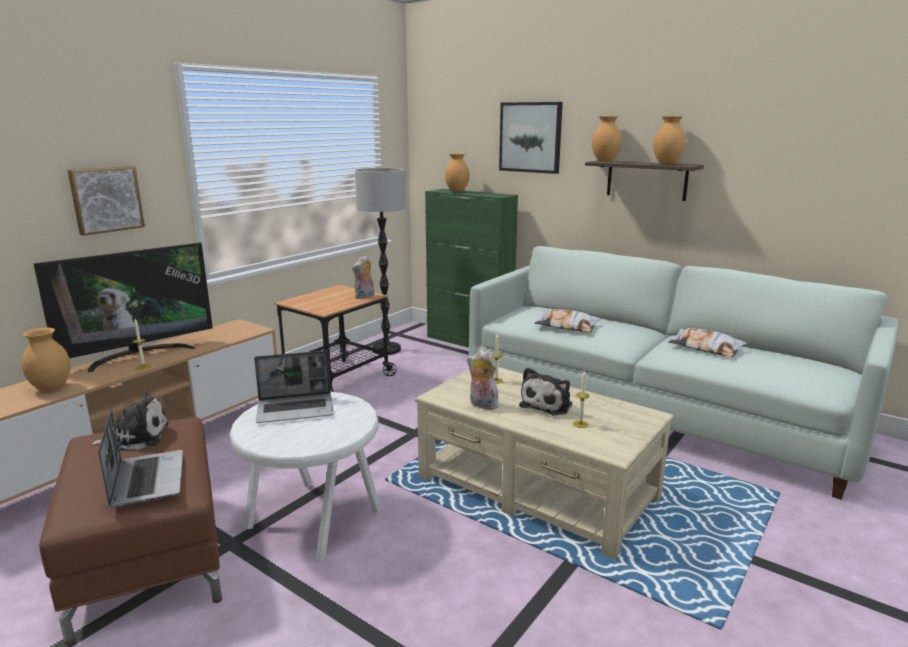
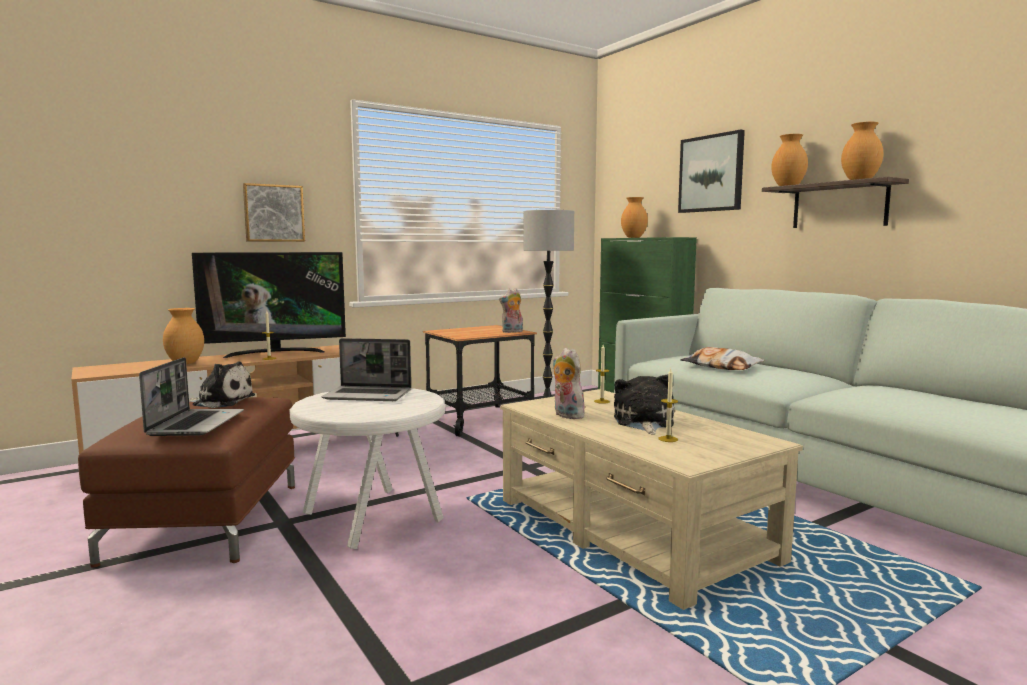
camera: 20 degrees right, 10 degrees down
(548, 404) = (643, 422): plush toy -> plush toy turned 135 degrees clockwise
(705, 348) = (892, 392): pillow -> none

